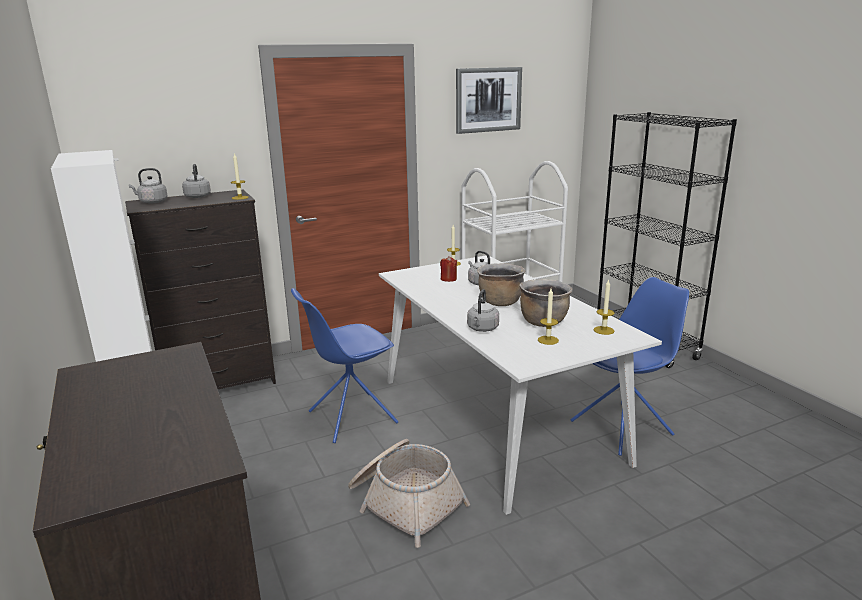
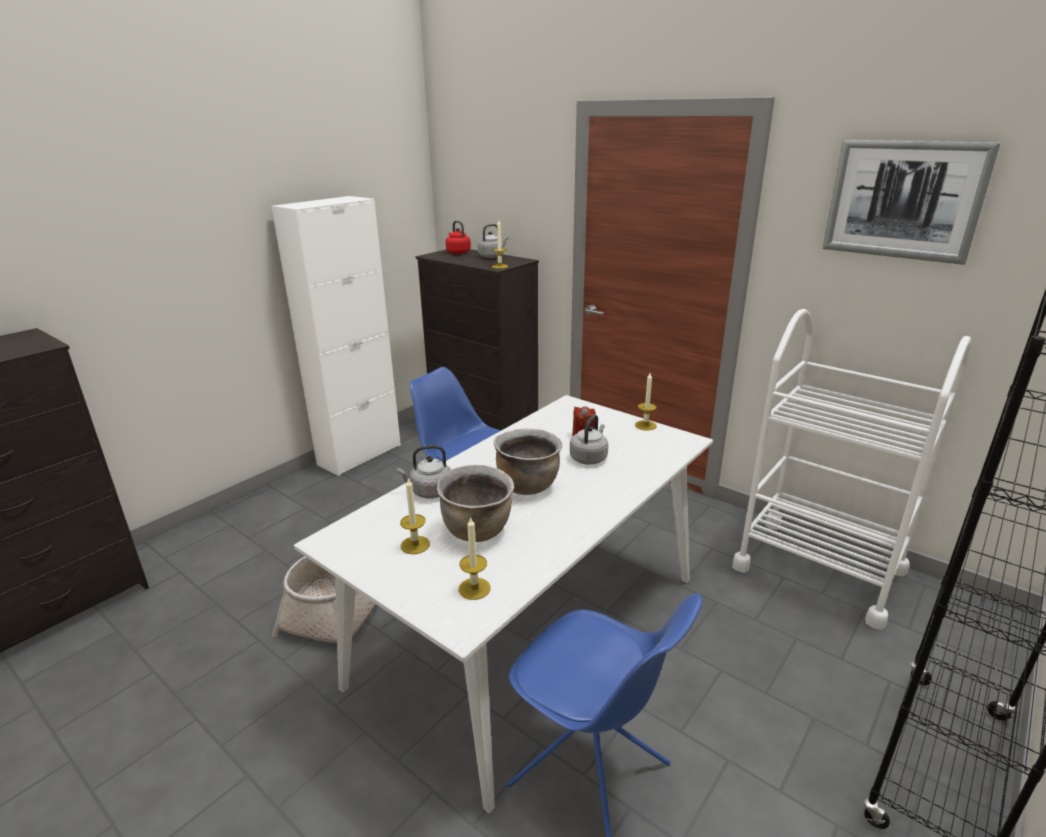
camera: 65 degrees right, 5 degrees up
(152, 202) = (457, 252): grey kettle -> red kettle

